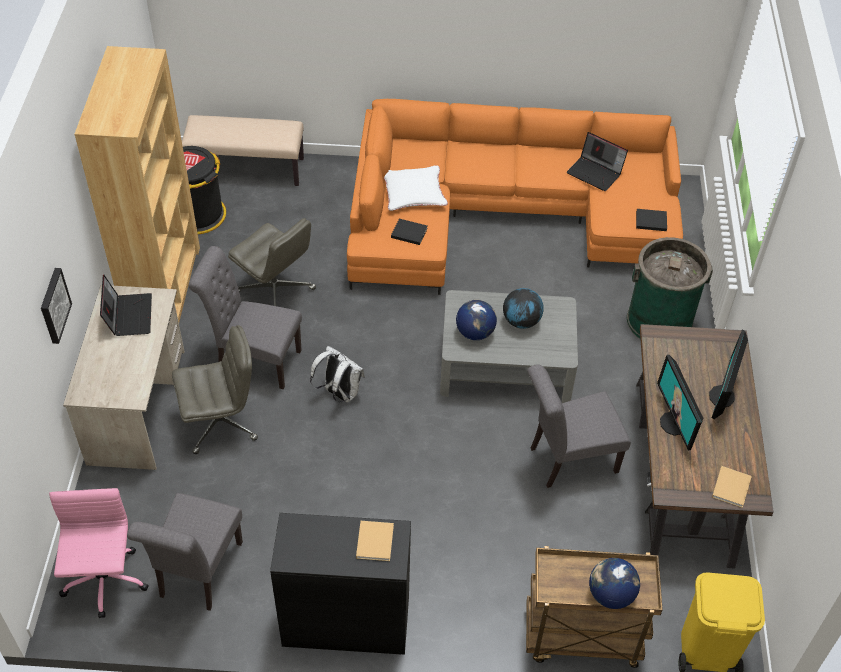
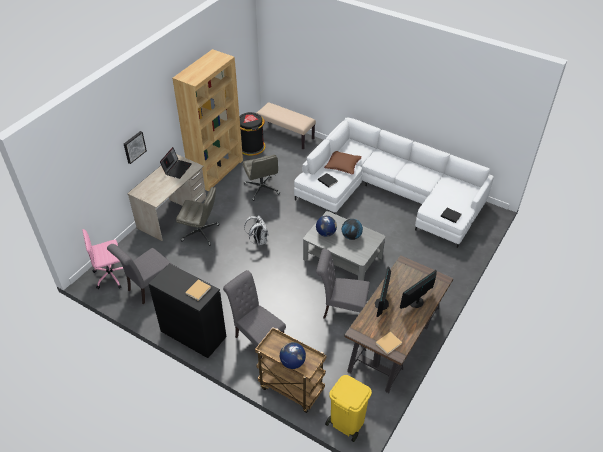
camera: 30 degrees right, 5 degrees down
(105, 582) = (111, 275): pink office chair -> pink office chair turned 135 degrees counterclockwise
(254, 360) = (232, 213): grey chair -> grey chair (256, 339)
(414, 193) = (342, 165): white pillow -> brown pillow
(502, 215) = (389, 193): orange sofa -> white sofa
(595, 173) = (438, 185): laptop -> none
(659, 320) = (434, 267): green trash can -> none

